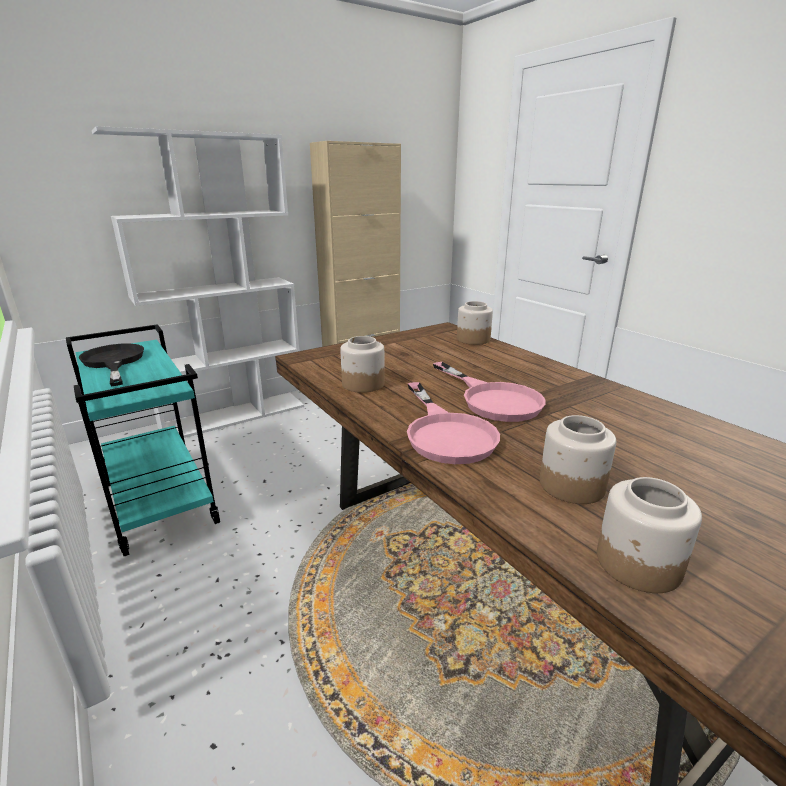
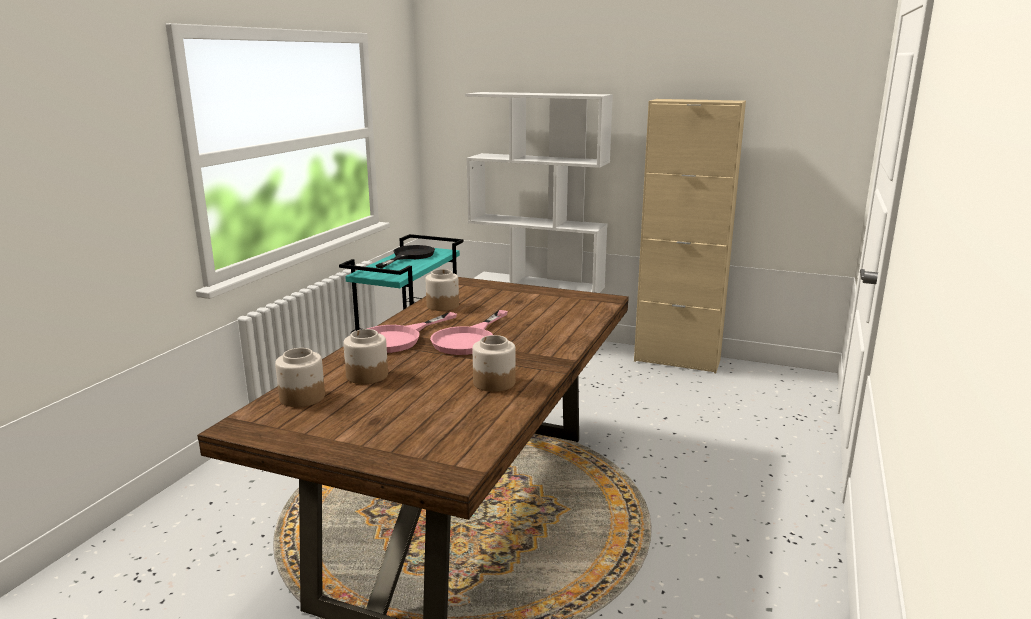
camera: 55 degrees right, 5 degrees down
(472, 339) = (592, 312): jar -> jar (493, 382)

